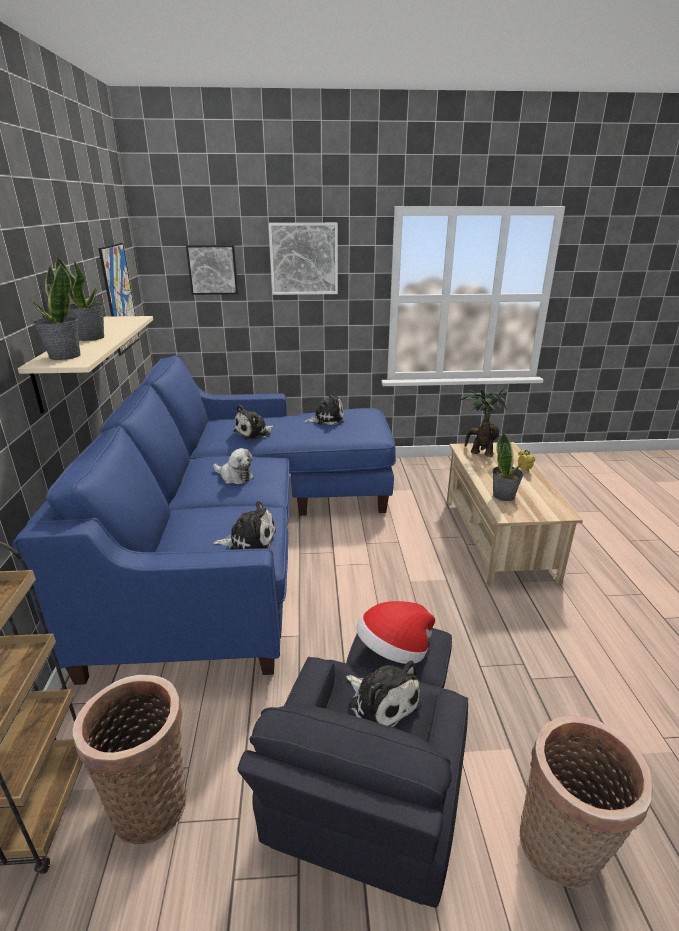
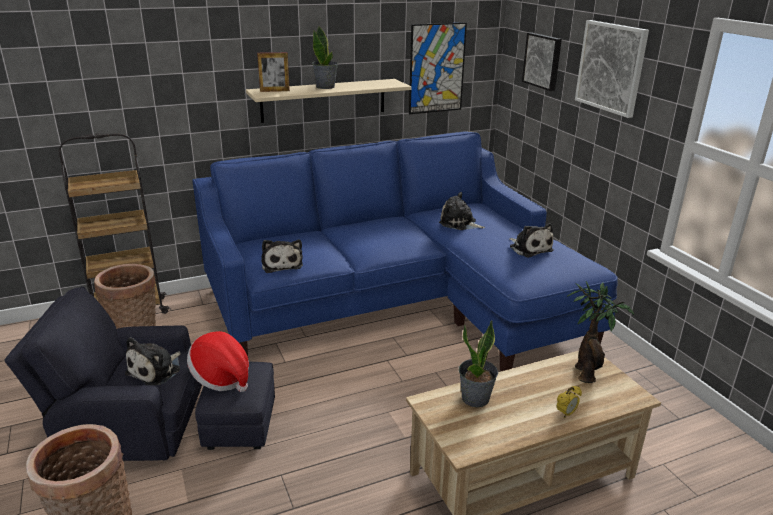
camera: 70 degrees right, 0 degrees up
(64, 356) = (274, 91): potted plant -> picture frame
(234, 477) = (375, 236): plush toy -> none

